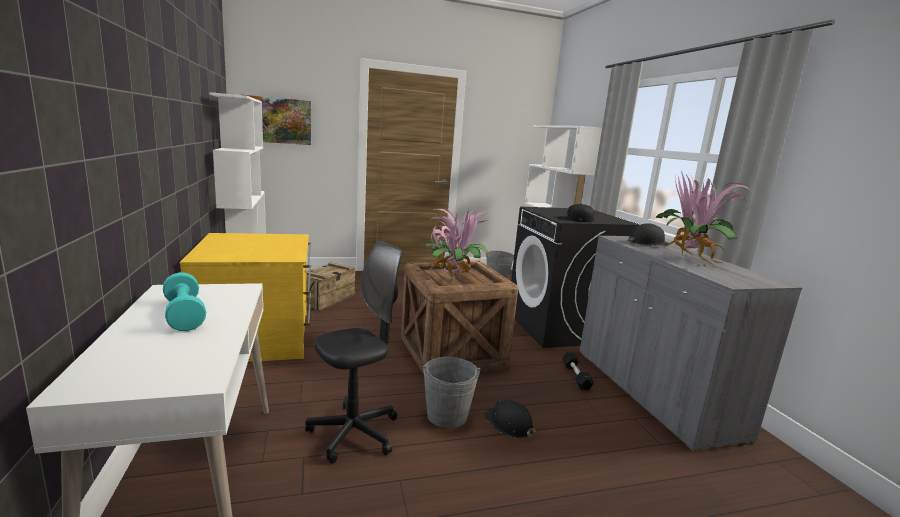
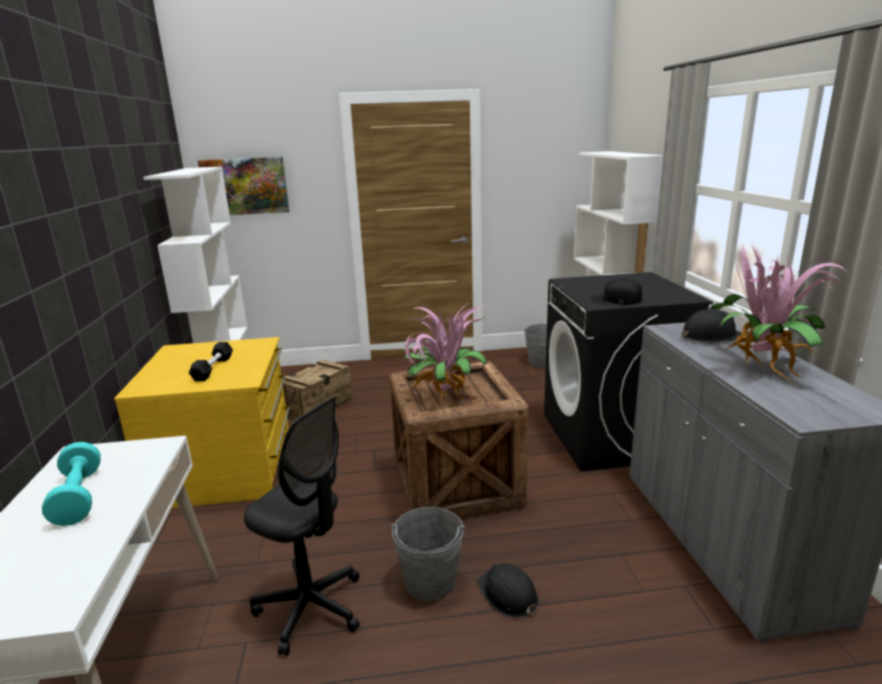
camera: 10 degrees right, 5 degrees up
(354, 433) = (310, 608): black office chair -> black office chair turned 60 degrees clockwise
(576, 376) = (616, 517): black dumbbell -> black dumbbell (213, 368)

